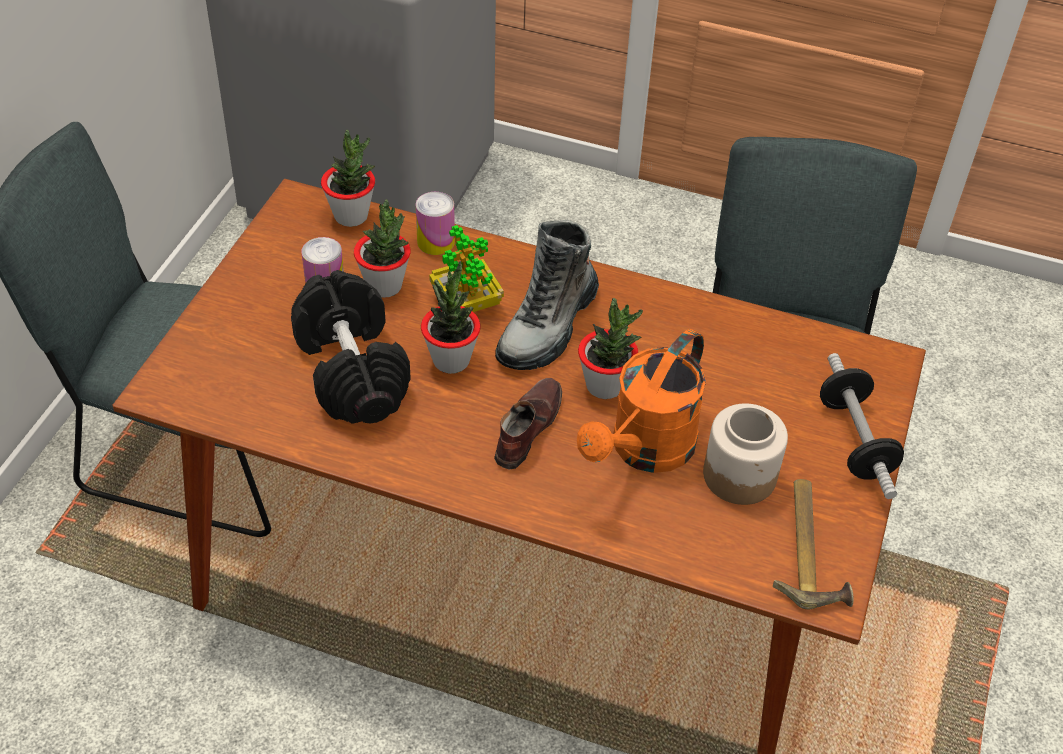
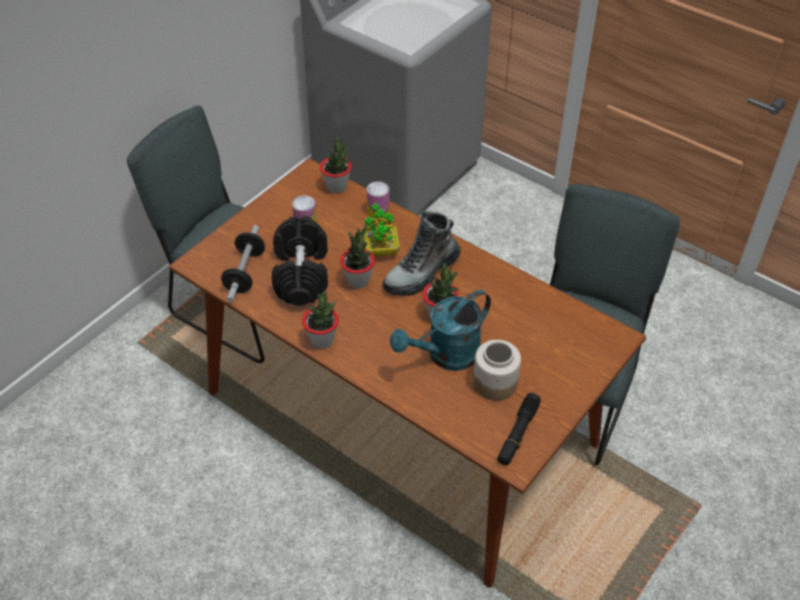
camera: 20 degrees right, 0 degrees up
(384, 286) = (339, 230): potted plant -> potted plant (322, 340)
(527, 428) = (384, 328): brown shoe -> none
(644, 451) = (446, 356): orange watering can -> turquoise watering can
(810, 549) = (518, 433): hammer -> black flashlight
(855, 440) = (574, 379): dumbbell -> dumbbell (245, 273)

